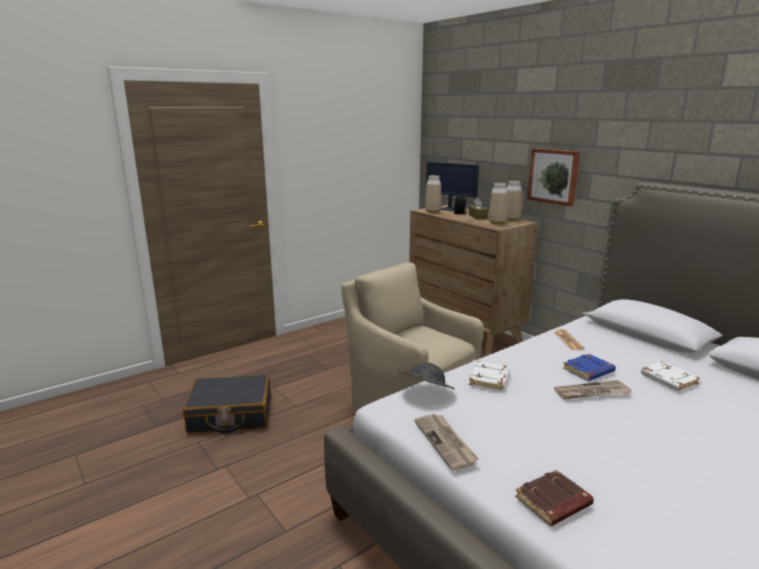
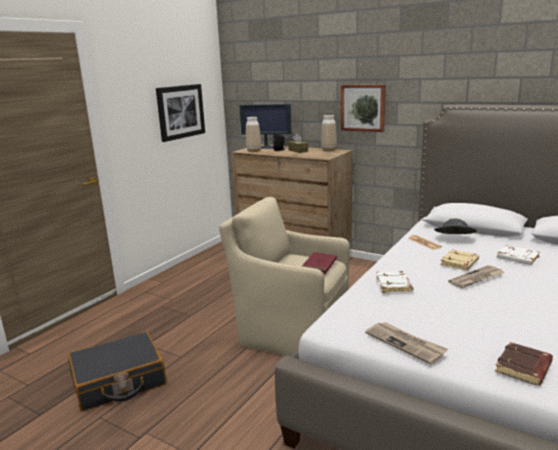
camera: 20 degrees left, 0 degrees up
(366, 164) = (180, 112): none -> picture
(425, 392) = (352, 307): grey hat -> grey hat (454, 239)
(439, 343) = (319, 265): none -> red book
(497, 223) = (320, 154): vase -> none
(588, 371) = (460, 263): blue book -> beige book

